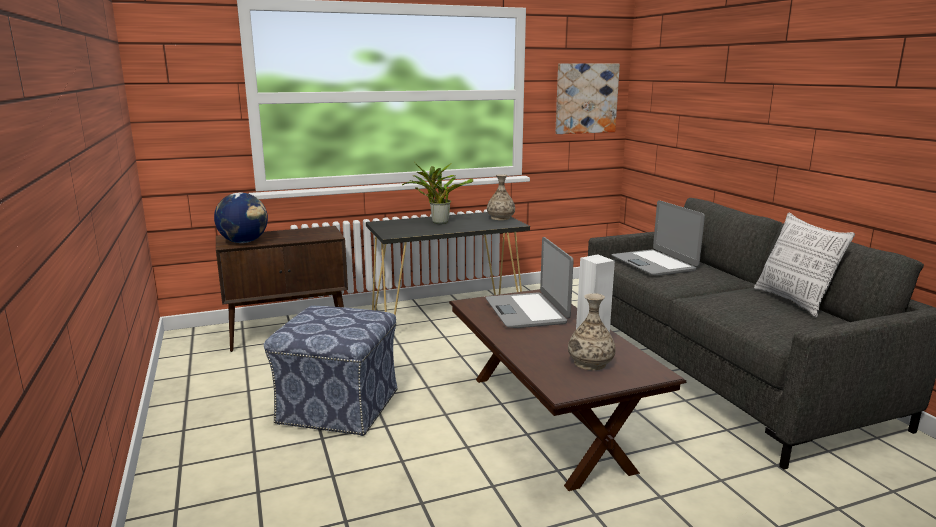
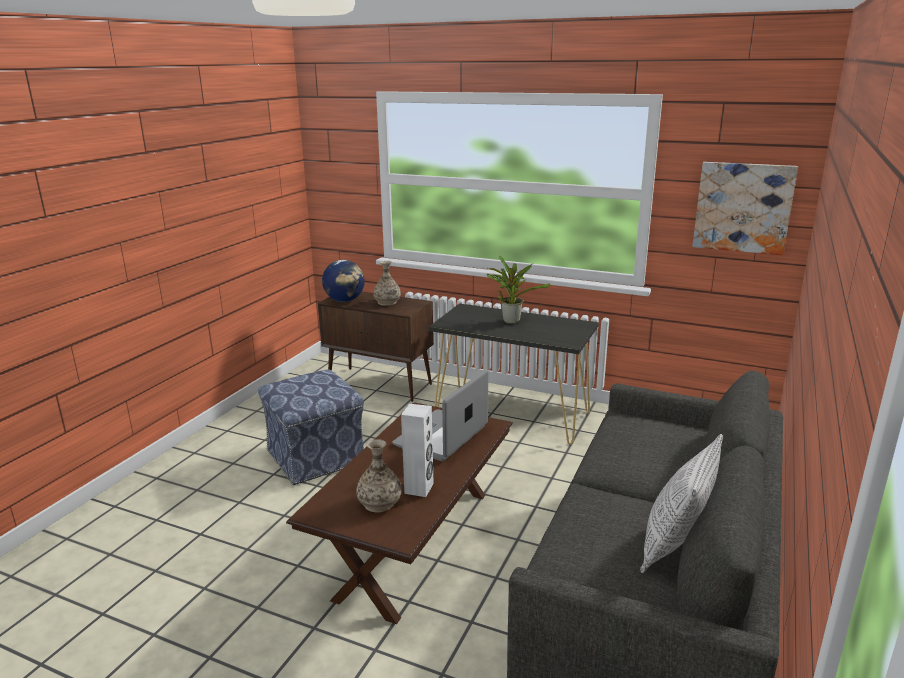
camera: 45 degrees right, 5 degrees up
(500, 218) = (575, 331): vase -> vase (387, 302)
(654, 263) = (641, 437): laptop -> none

